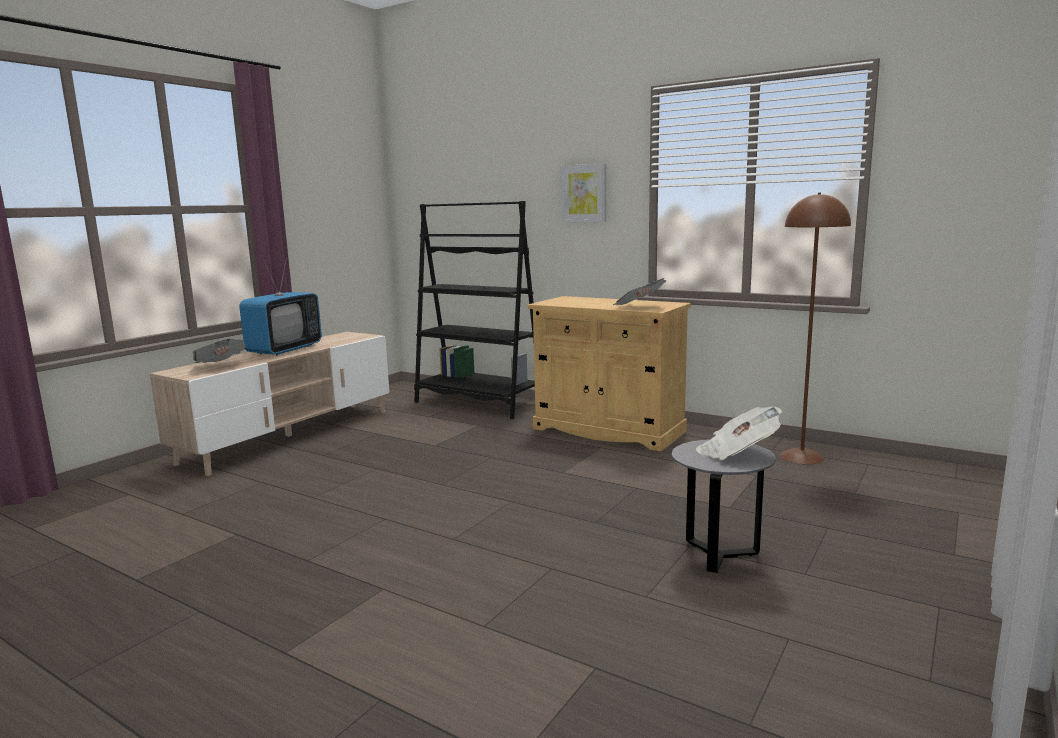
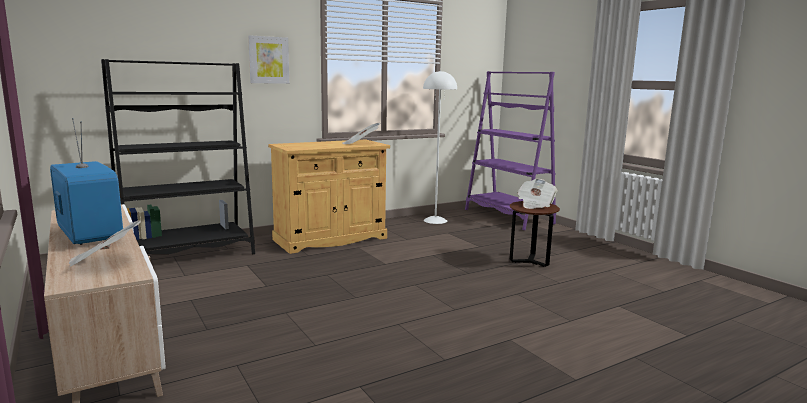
camera: 65 degrees left, 0 degrees up
(719, 556) = (530, 261): grey side table -> brown side table
(802, 456) = (435, 220): brown floor lamp -> white floor lamp
(958, 497) = (508, 216): none -> purple bookcase

